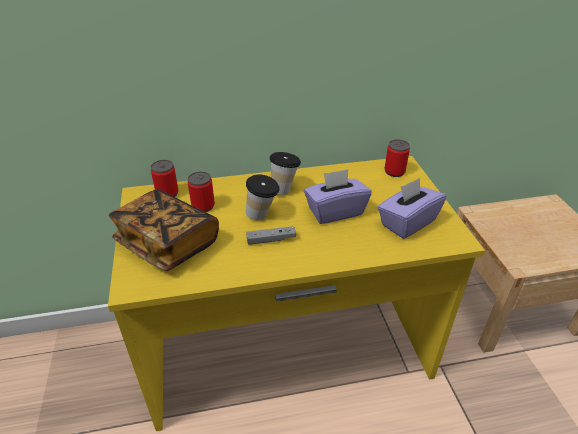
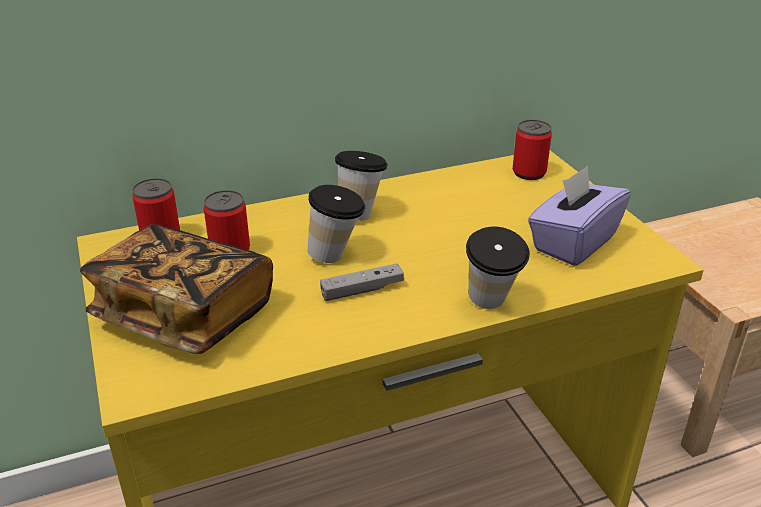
camera: 10 degrees left, 5 degrees down
(335, 211) = (454, 238): purple tissue box -> none
(344, 259) = (491, 306): none -> cup

